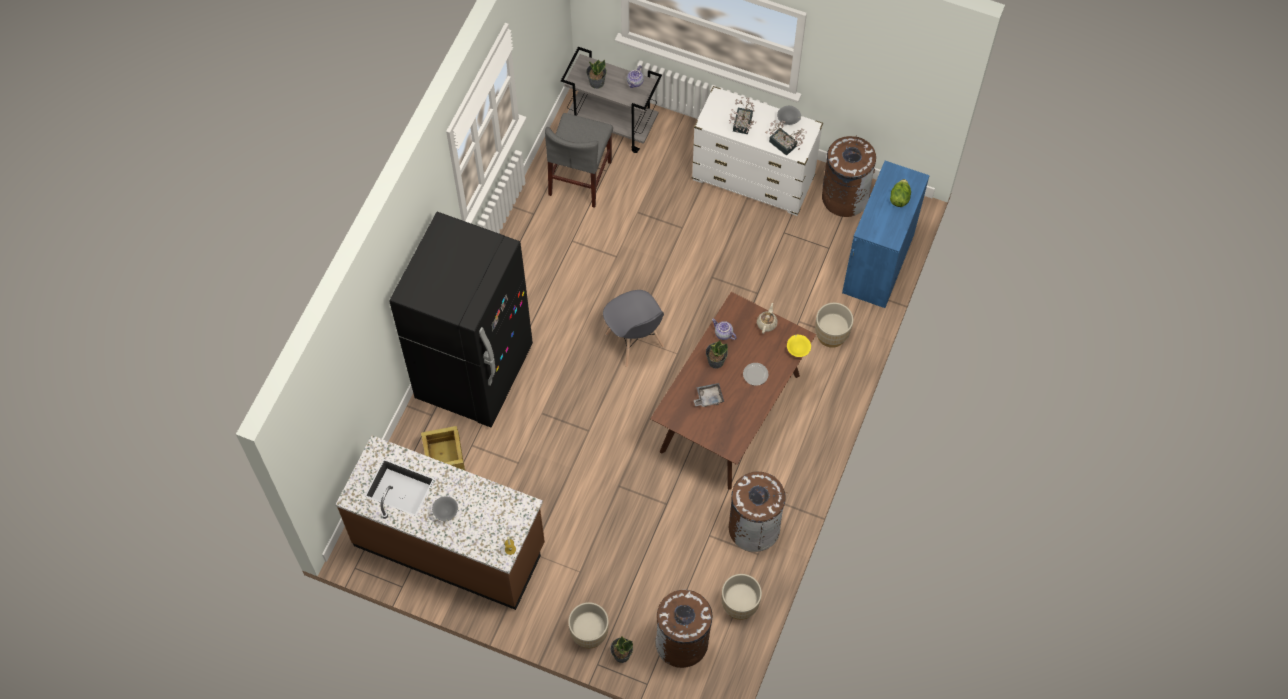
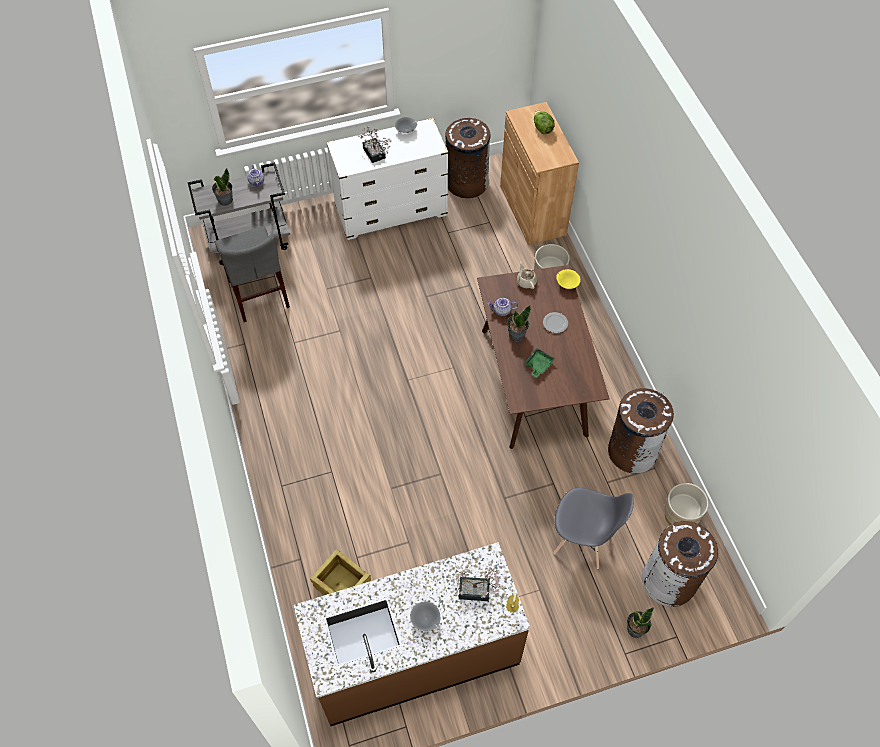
camera: 40 degrees left, 5 degrees down
(474, 373) = (306, 497): black fridge -> none
(589, 633) = (594, 633): beige planter -> none
(634, 341) = (412, 381): grey chair -> grey chair (582, 540)
(708, 397) = (538, 365): grey tray -> green tray
(785, 146) = (421, 149): potted plant -> potted plant (478, 591)
(878, 264) = (532, 210): blue cabinet -> brown cabinet

